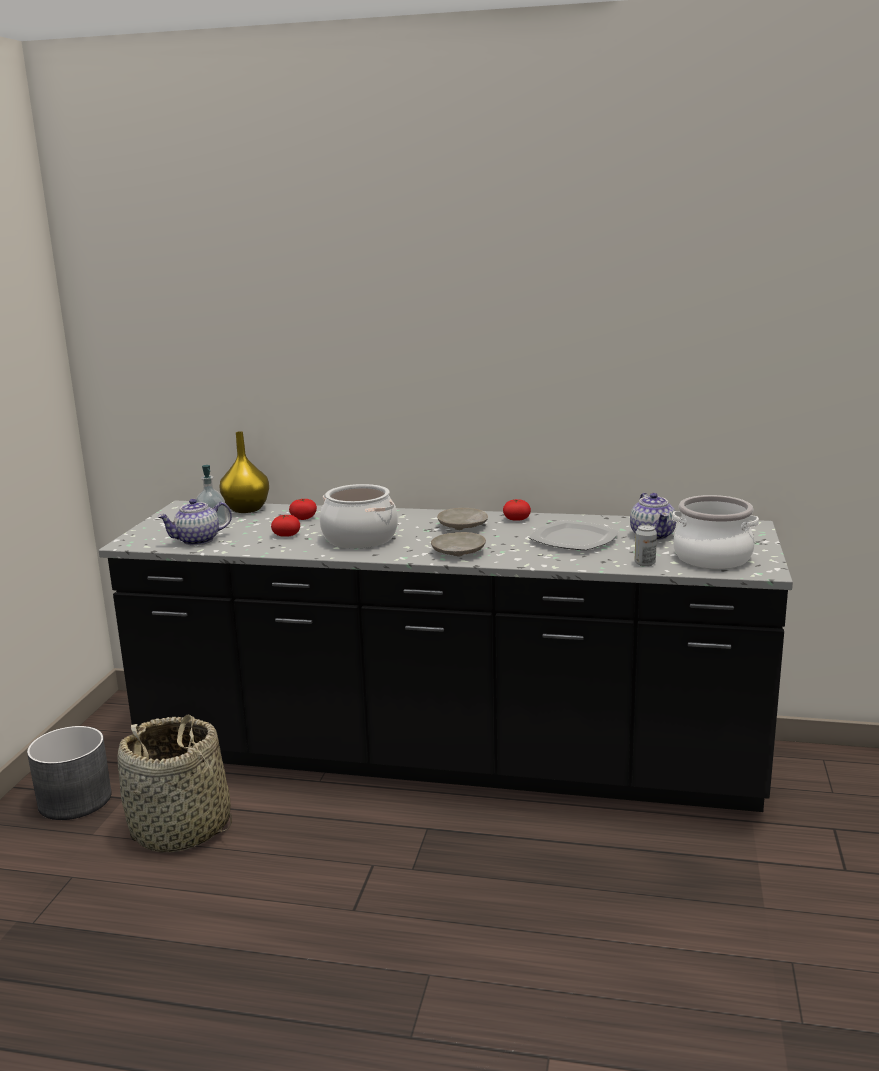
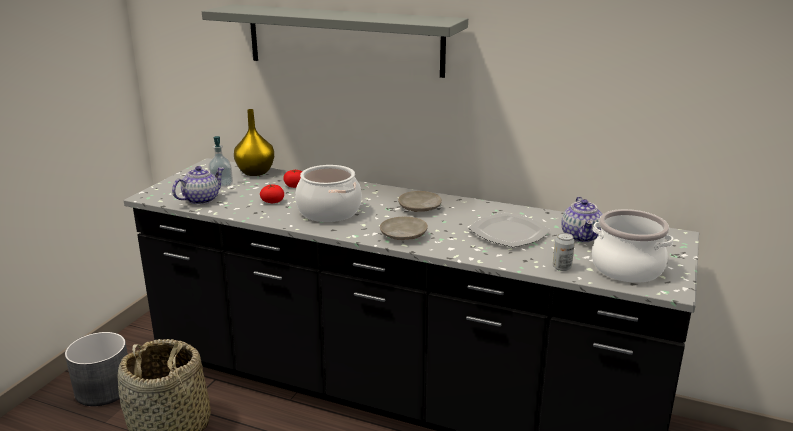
camera: 10 degrees right, 5 degrees up
(197, 541) = (201, 199): teapot -> teapot turned 150 degrees clockwise
(351, 341) = (343, 40): none -> grey shelf
(516, 519) = (468, 205): tomato -> none

